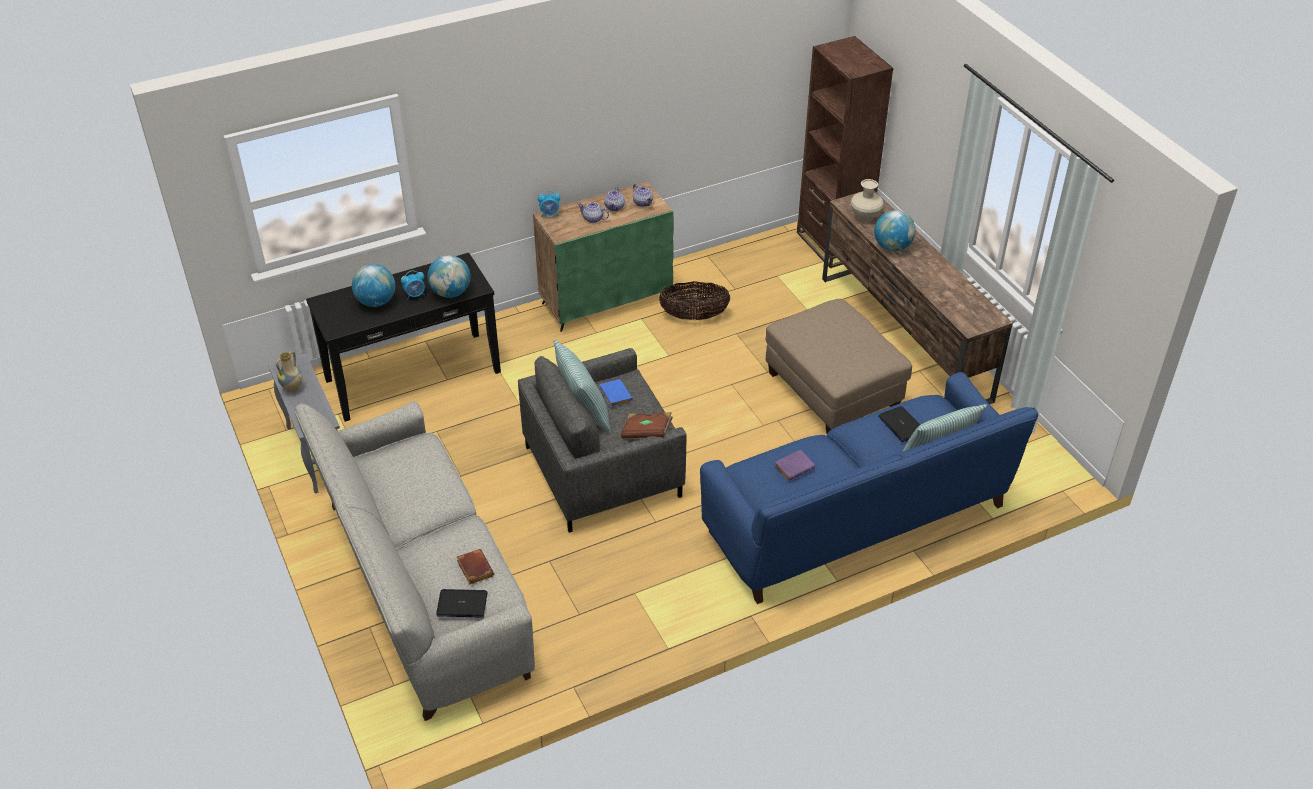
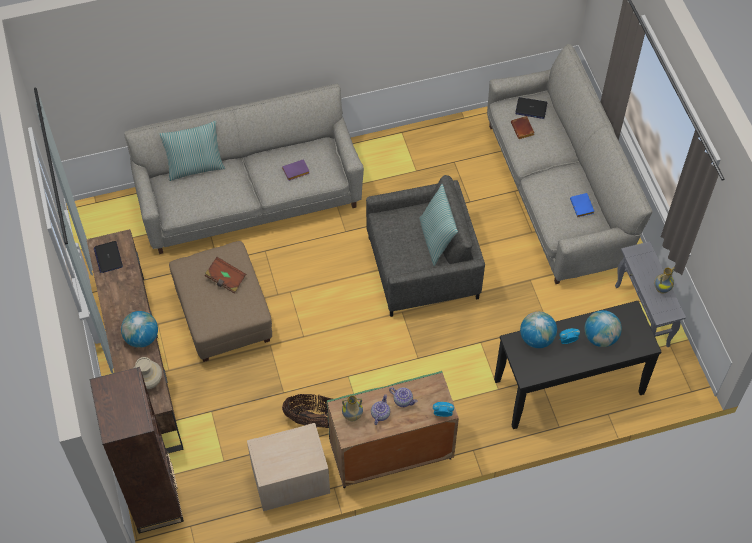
camera: 170 degrees left, 15 degrees up
(614, 395) = (411, 252): blue book -> blue book (582, 207)
(643, 202) = (352, 416): teapot -> vase
(646, 432) = (393, 215): brown book -> brown book (226, 279)
(704, 270) = (290, 479): none -> beige nightstand
(856, 520) = (250, 201): blue sofa -> grey sofa
(902, 425) = (206, 195): laptop -> laptop (108, 257)

